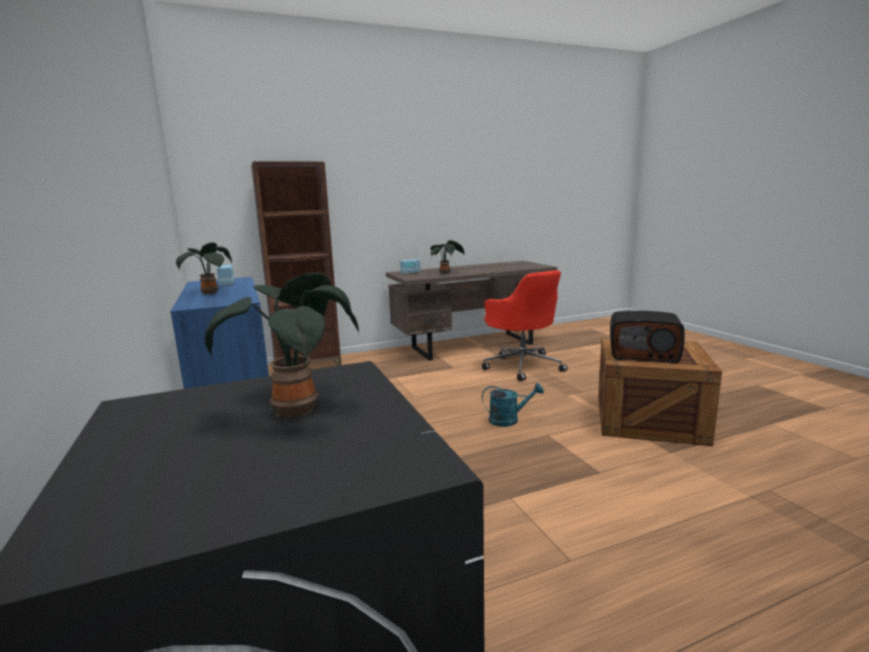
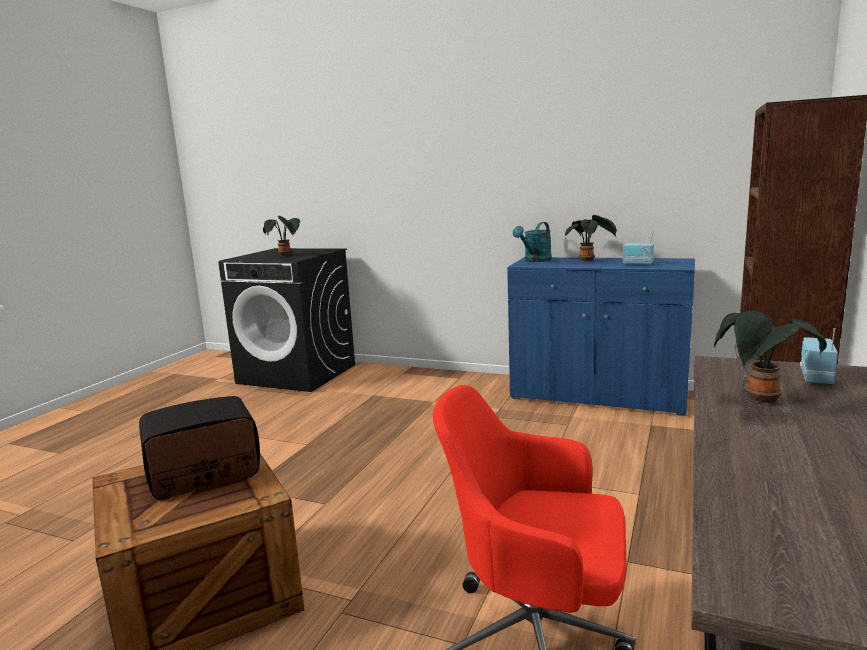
camera: 135 degrees right, 0 degrees up
(509, 420) = (387, 502): turquoise watering can -> turquoise watering can (535, 260)

